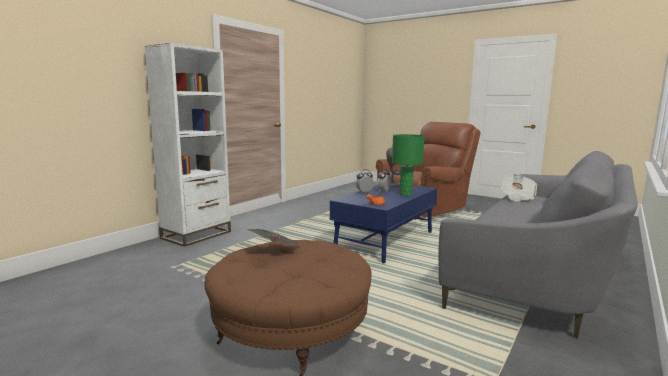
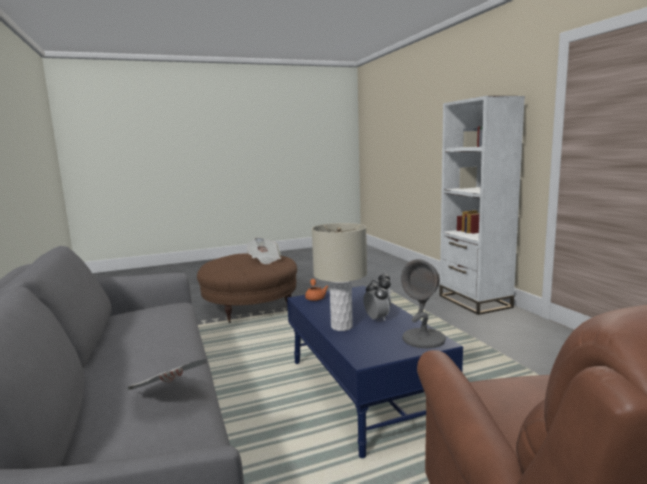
camera: 125 degrees right, 0 degrees up
(405, 194) = (342, 327): green table lamp -> beige table lamp

